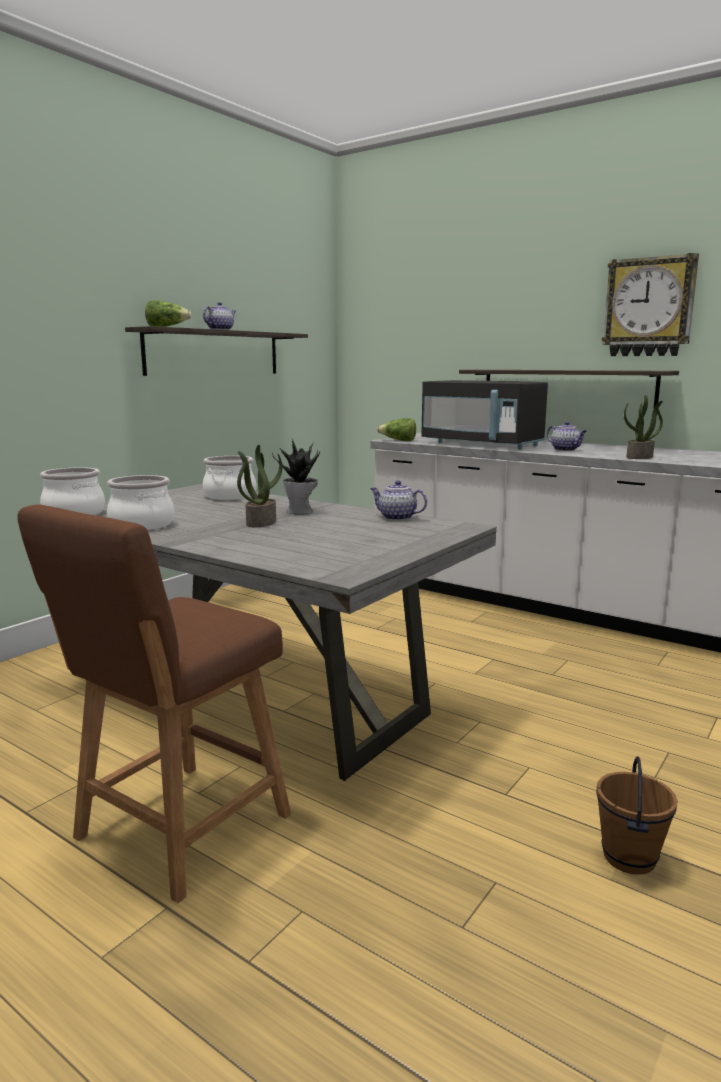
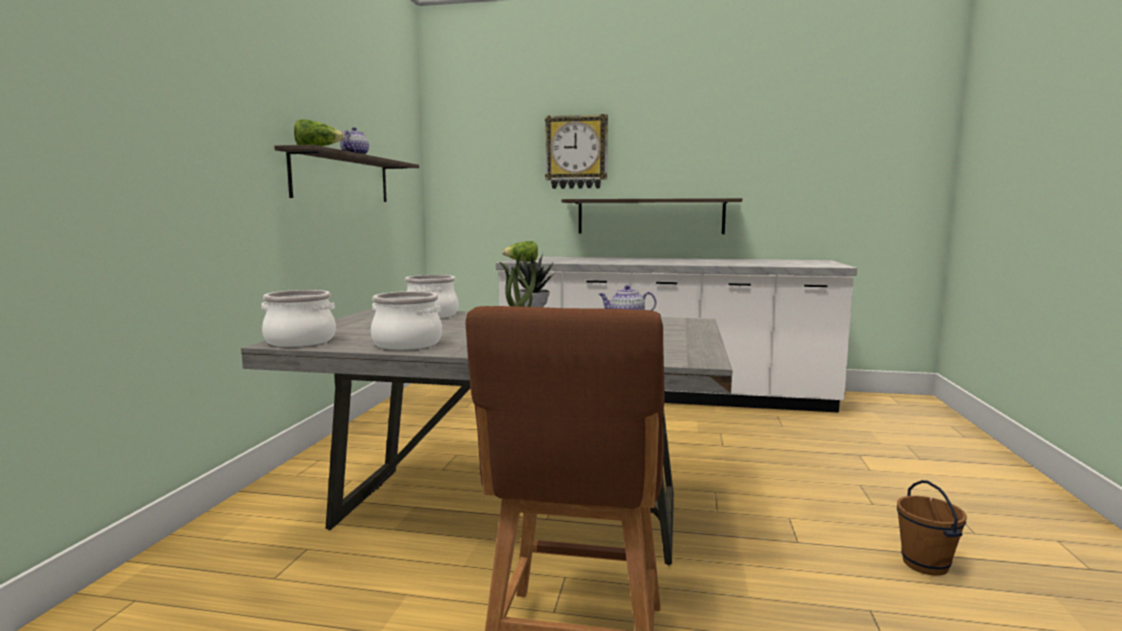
camera: 25 degrees left, 5 degrees down
(482, 444) = (599, 261): black microwave -> none
(566, 450) = (673, 262): teapot -> none
(640, 457) = (740, 264): potted plant -> none
(649, 307) = (713, 150): wall clock -> wall clock (576, 152)

